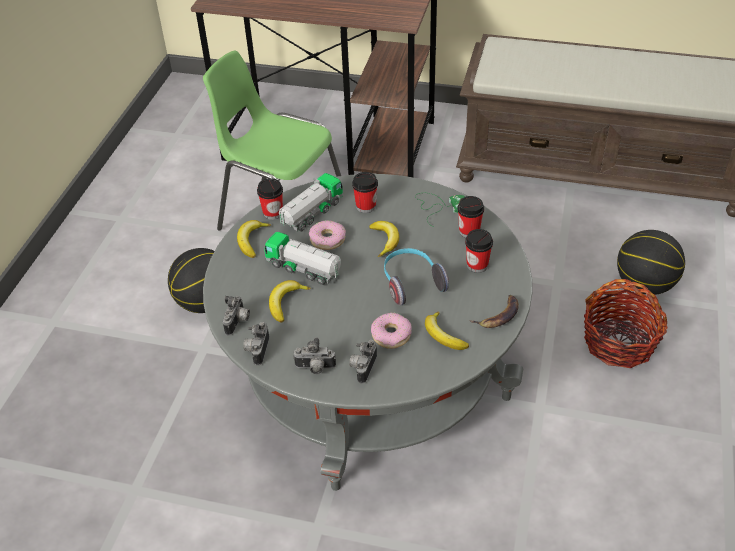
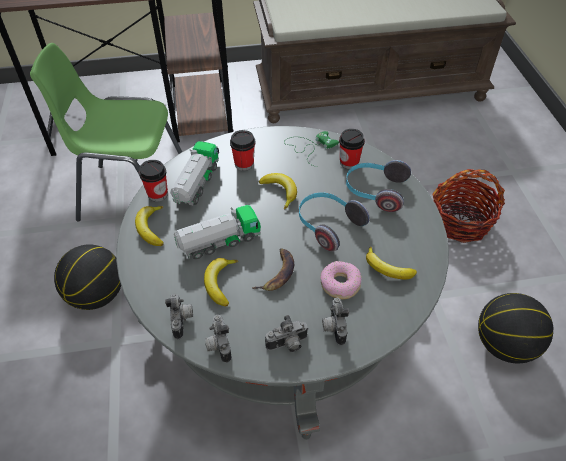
camera: 25 degrees left, 5 degrees up
(304, 269) = (219, 242): toy truck -> toy truck turned 150 degrees clockwise
(327, 239) = (226, 205): donut -> none
(477, 265) = (375, 191): cup -> headphones
(498, 315) = (422, 233): banana -> banana (277, 273)
(645, 285) = (452, 170): basketball -> basketball (504, 345)

